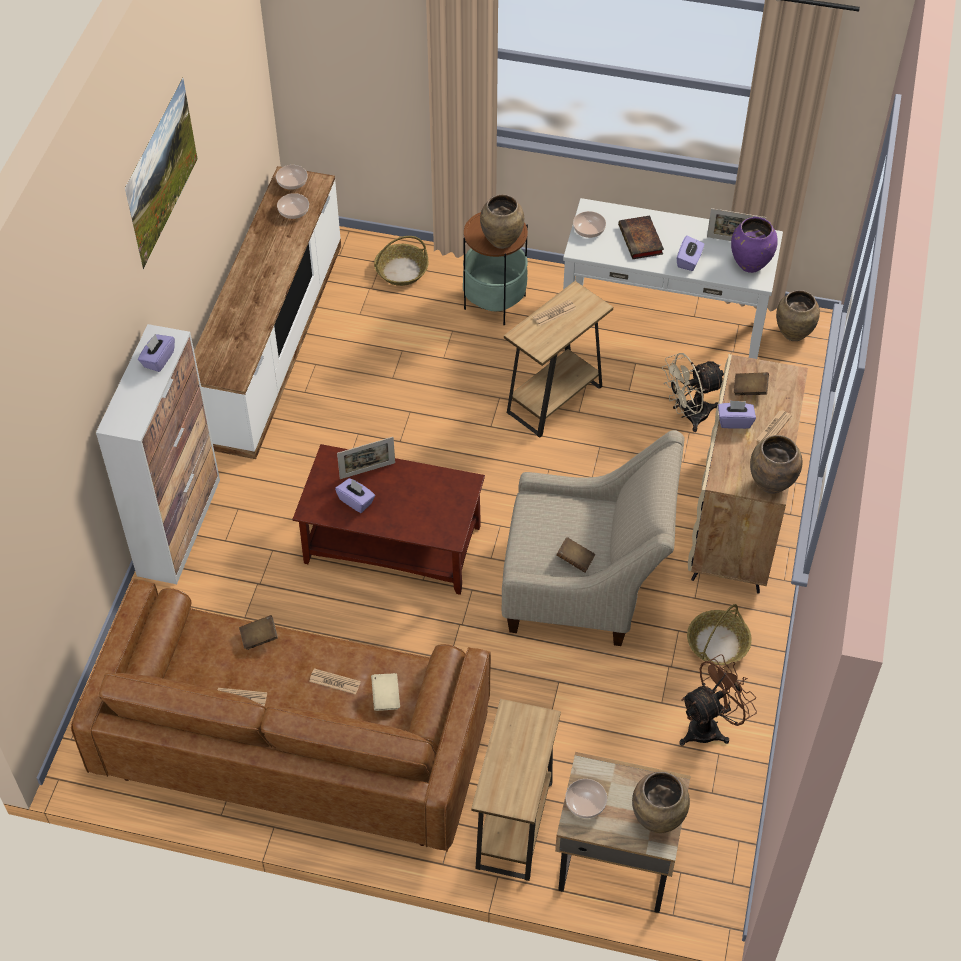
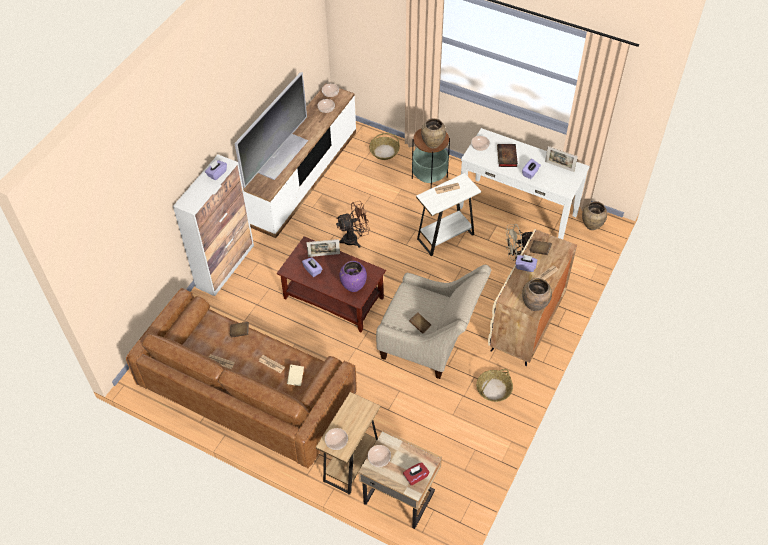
camera: 15 degrees right, 0 degrees up
(167, 193) = (240, 86): picture -> none
(241, 309) = (282, 156): none -> television
(504, 791) = (336, 442): none -> bowl
(554, 399) = (445, 237): brown side table -> white side table
(657, 820) = (415, 476): brown vase -> red tissue box
(710, 726) = (475, 433): brown fan -> brown fan (354, 239)
(750, 265) = (564, 181): purple vase -> purple vase (353, 287)

